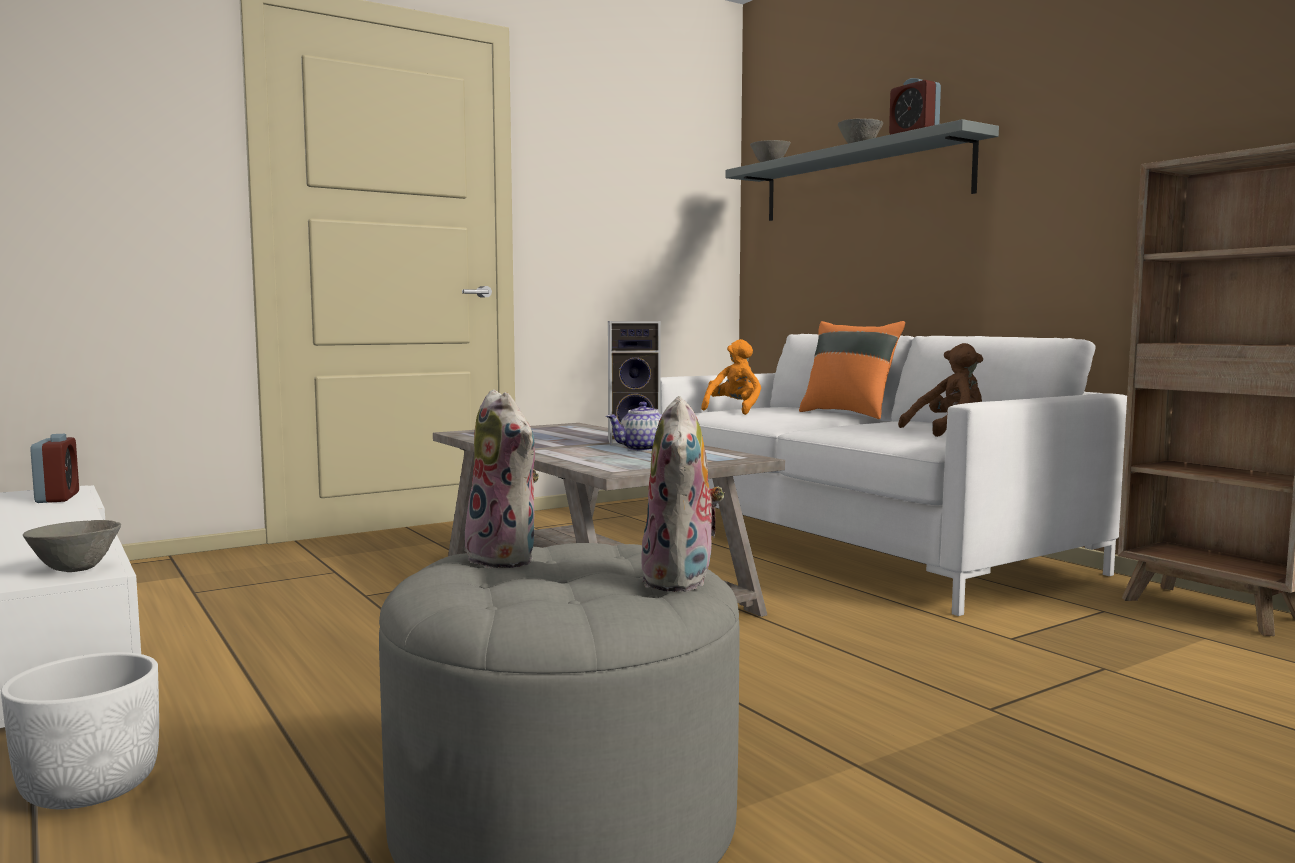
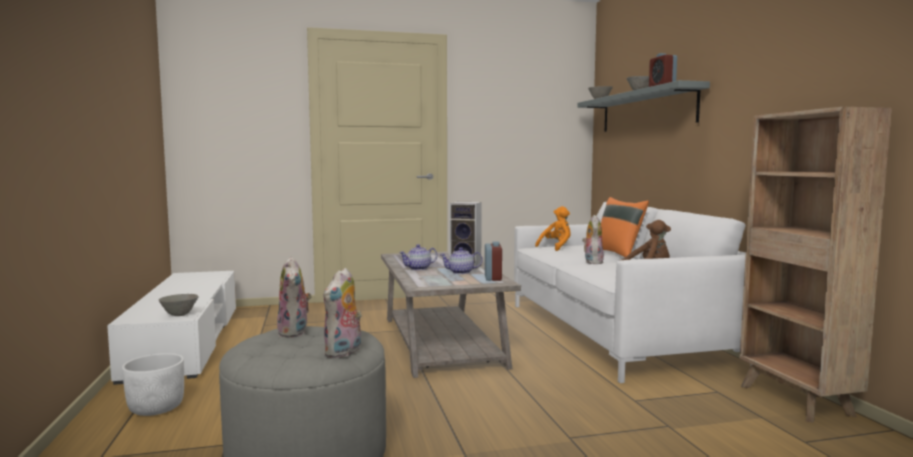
camera: 20 degrees right, 0 degrees up
(57, 498) = (212, 276): alarm clock -> alarm clock (493, 277)
(554, 448) = (418, 268): none -> teapot
(833, 425) = (592, 262): none -> plush toy

